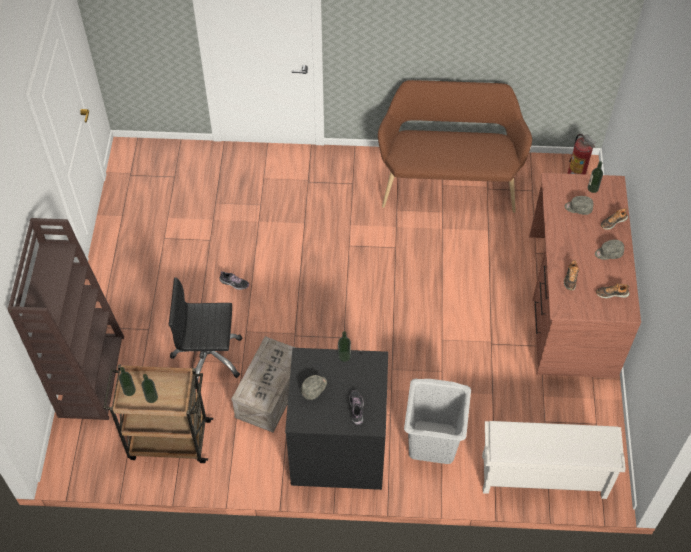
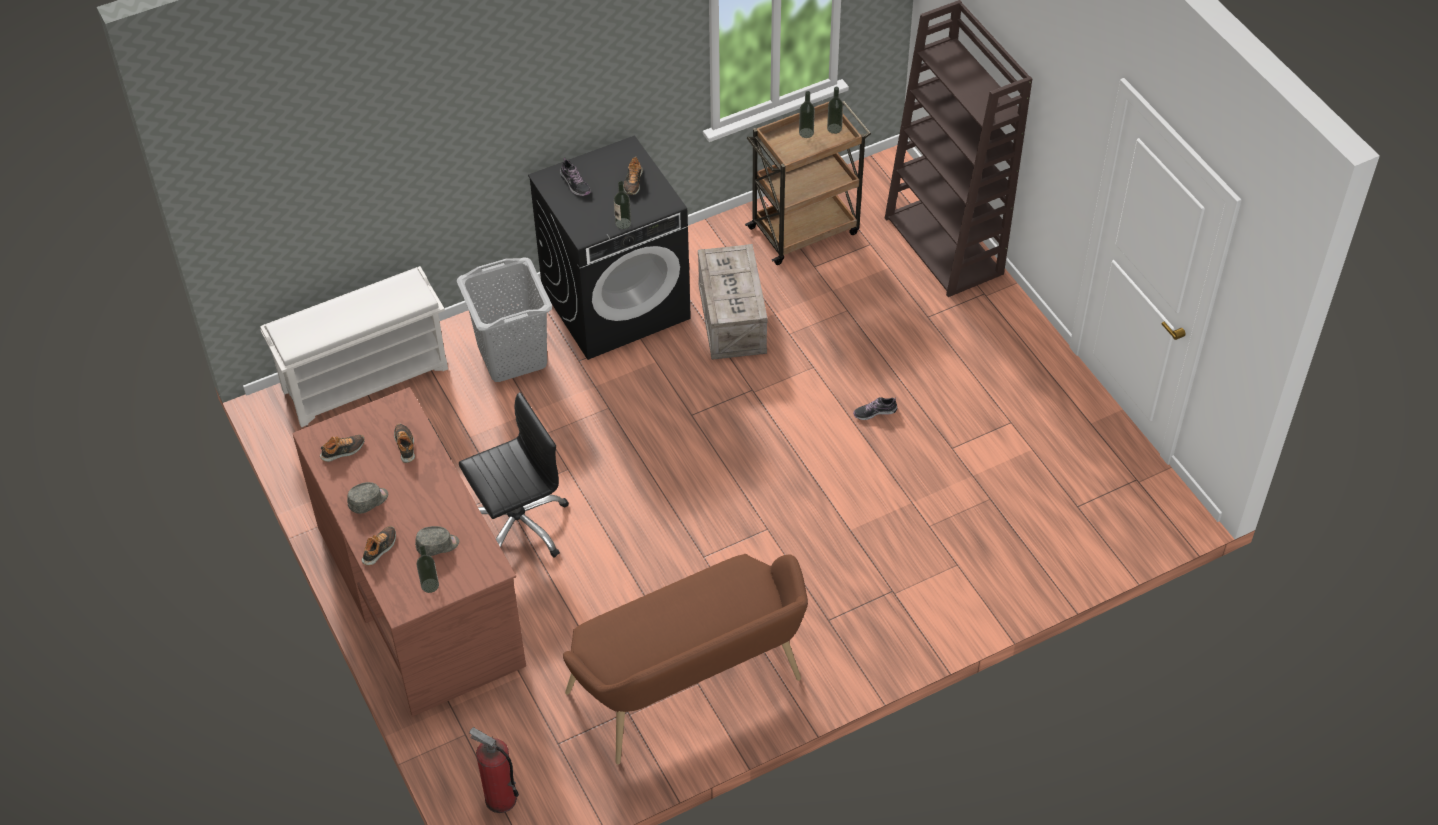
camera: 150 degrees right, 5 degrees down
(208, 357) = (833, 321): black office chair -> black office chair (518, 525)
(314, 388) = (633, 182): grey cap -> shoe

